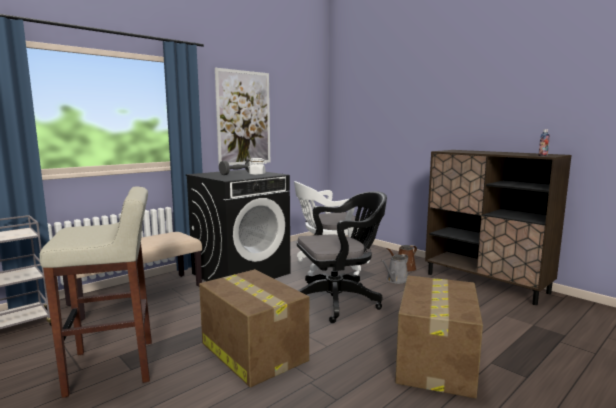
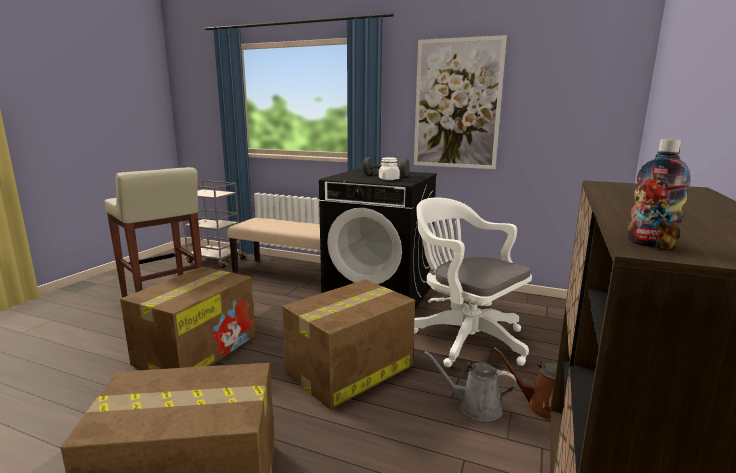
camera: 65 degrees right, 5 degrees up
(339, 301) = (349, 370): black office chair -> cardboard box

